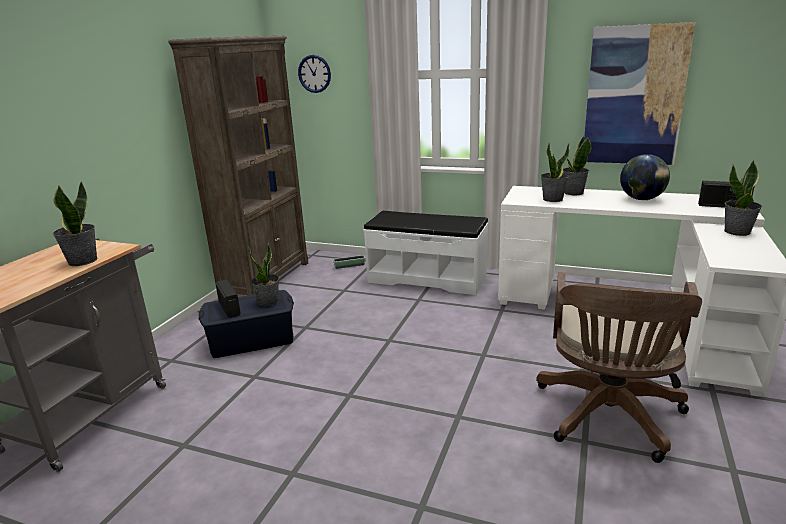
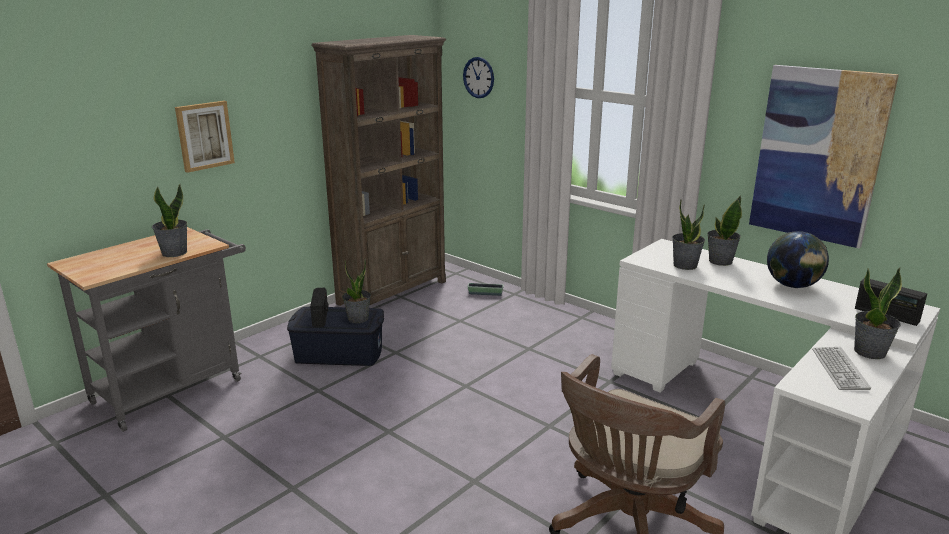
camera: 20 degrees right, 0 degrees up
(78, 137) = (204, 135): none -> picture
(427, 278) = (557, 326): white bench -> none
(734, 246) = (839, 369): none -> keyboard

